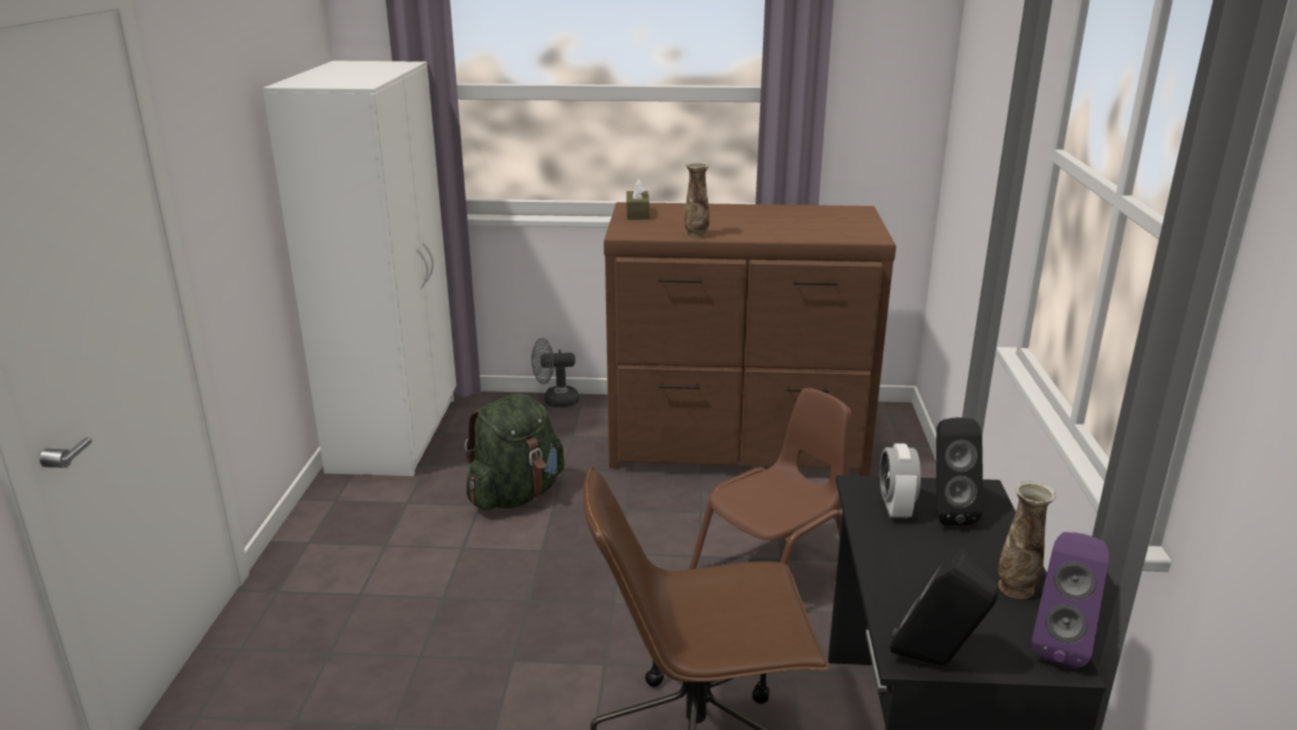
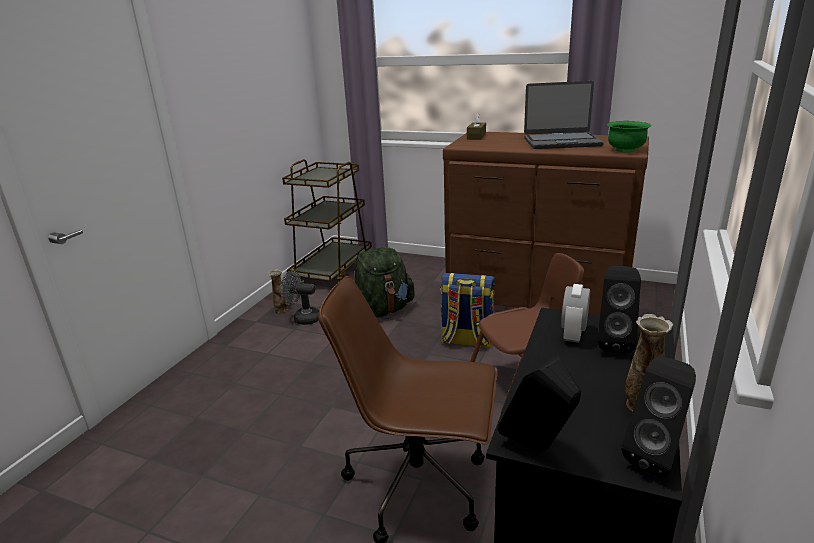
camera: 20 degrees right, 0 degrees up
(397, 433) = (333, 269): white wardrobe -> brown cart
(555, 401) = (431, 260): grey fan -> grey fan (303, 318)
(667, 525) = (466, 340): none -> backpack
(696, 235) = (504, 148): vase -> vase (281, 310)
(767, 221) = (561, 142): none -> laptop
(862, 234) = (625, 150): none -> green bowl
(1060, 644) = (656, 456): purple speaker -> black speaker

